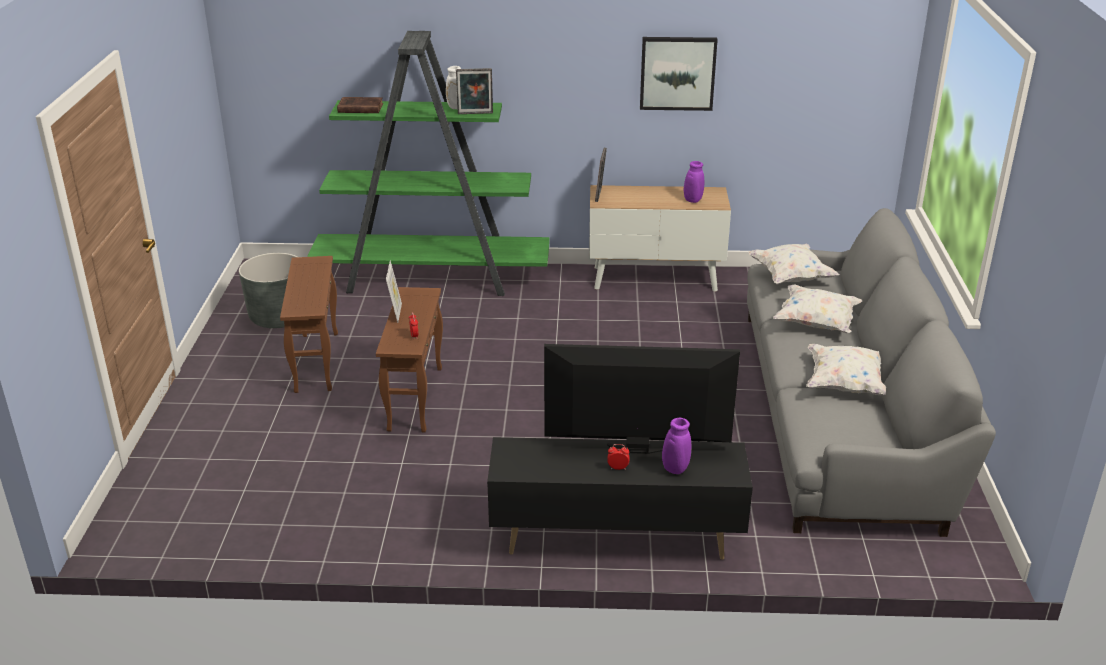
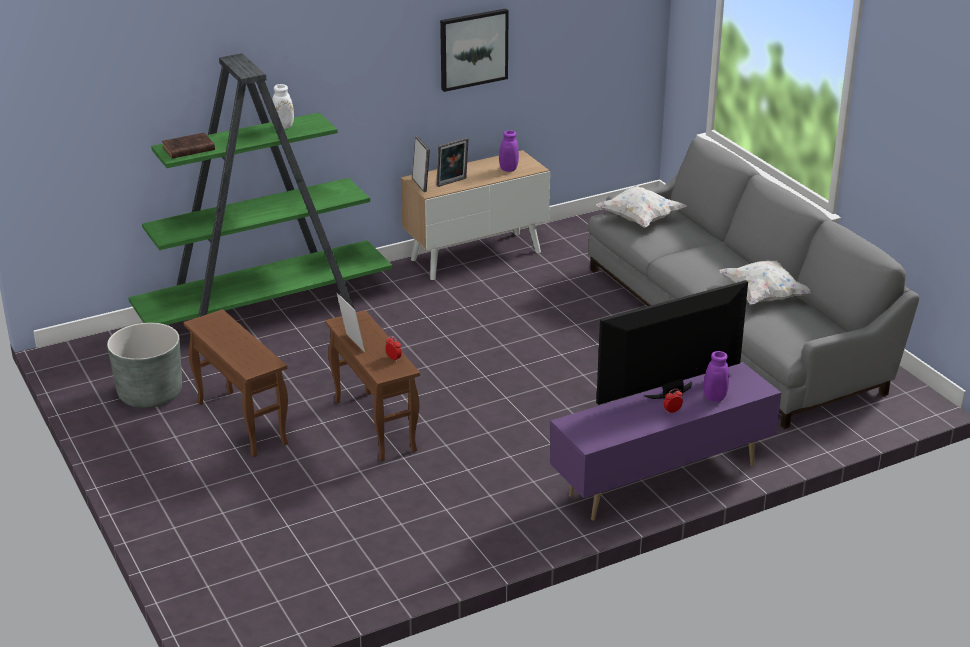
camera: 30 degrees left, 0 degrees up
(475, 114) = (310, 129): picture frame -> picture frame (452, 183)
(615, 539) = (661, 480): black tv stand -> purple tv stand
(816, 323) = (698, 253): white pillow -> none

